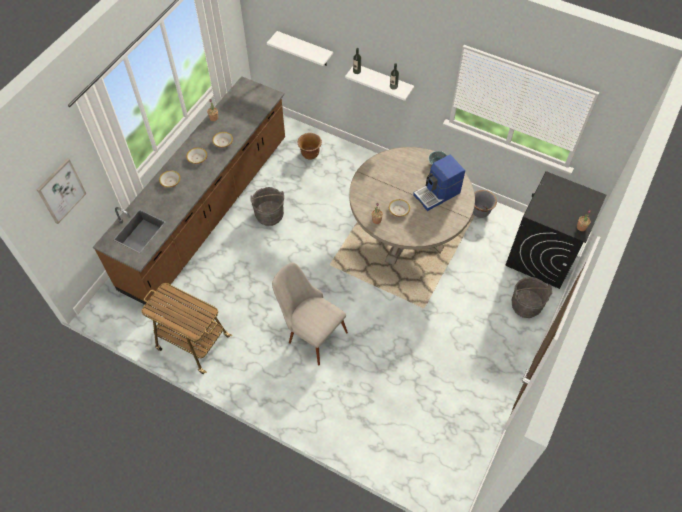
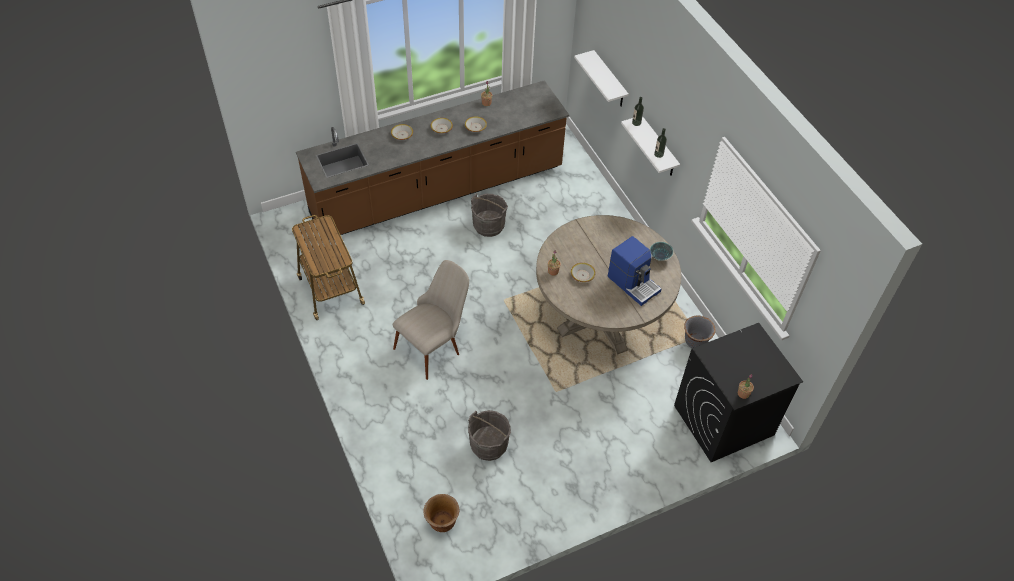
camera: 35 degrees right, 5 degrees down
(61, 191) = (287, 83): picture -> none
(310, 154) = (574, 194): brown planter -> brown planter (442, 522)
(310, 332) = (434, 345): beige chair -> beige chair turned 60 degrees clockwise
(437, 194) = (633, 283): coffee machine -> coffee machine turned 135 degrees counterclockwise
(526, 306) = (659, 454): grey bucket -> grey bucket (488, 445)

